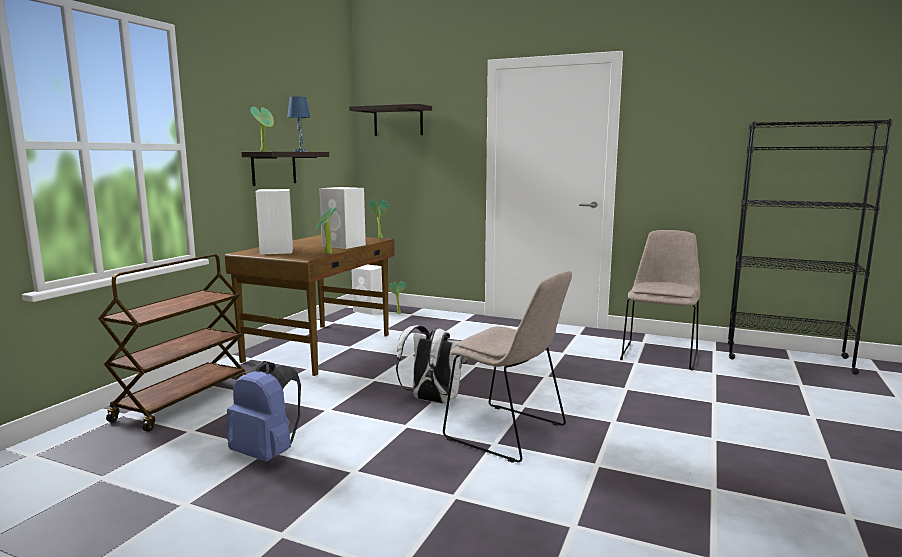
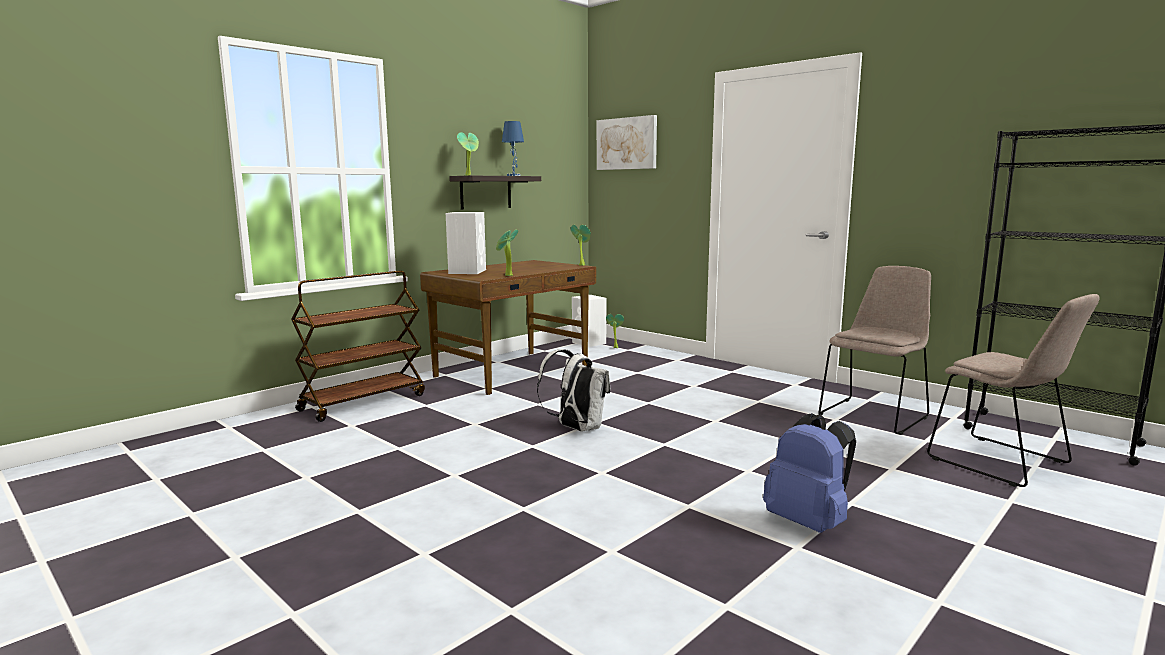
camera: 20 degrees right, 0 degrees up
(267, 454) = (396, 451): blue backpack -> blue backpack (809, 523)
(344, 245) = (536, 270): white speaker -> none
(398, 121) = (627, 143): shelf -> picture
(509, 433) = (624, 466): beige chair -> beige chair (1002, 462)

